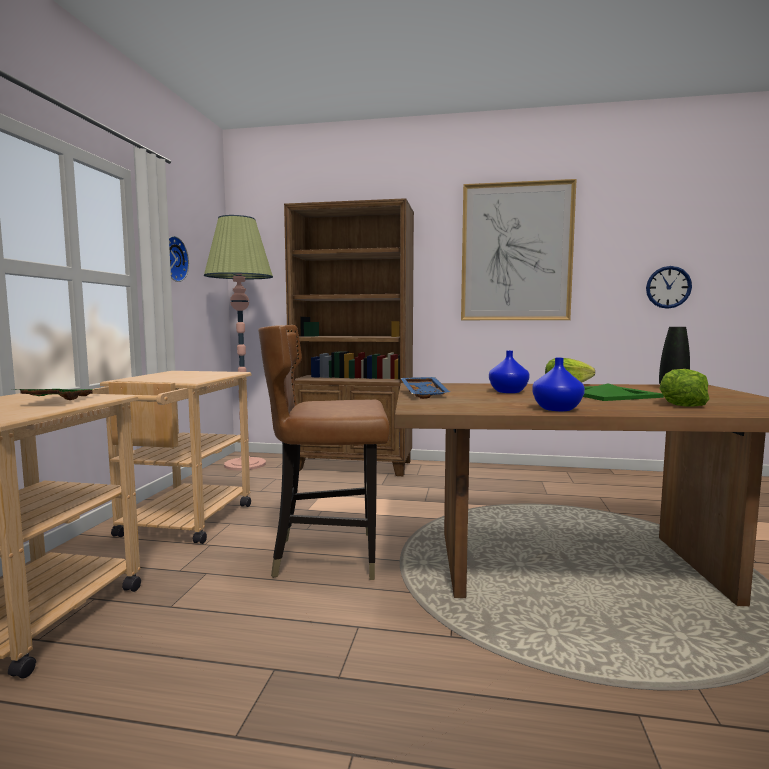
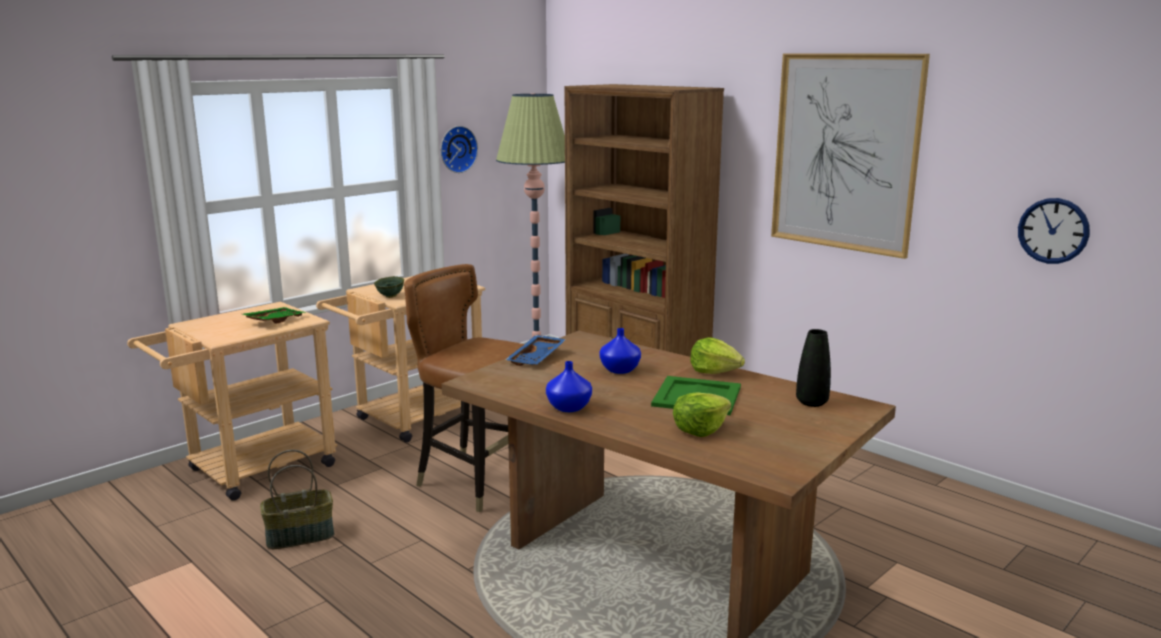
camera: 35 degrees right, 10 degrees up
(170, 380) = (391, 296): none -> green bowl
(197, 683) = (300, 536): none -> basket

